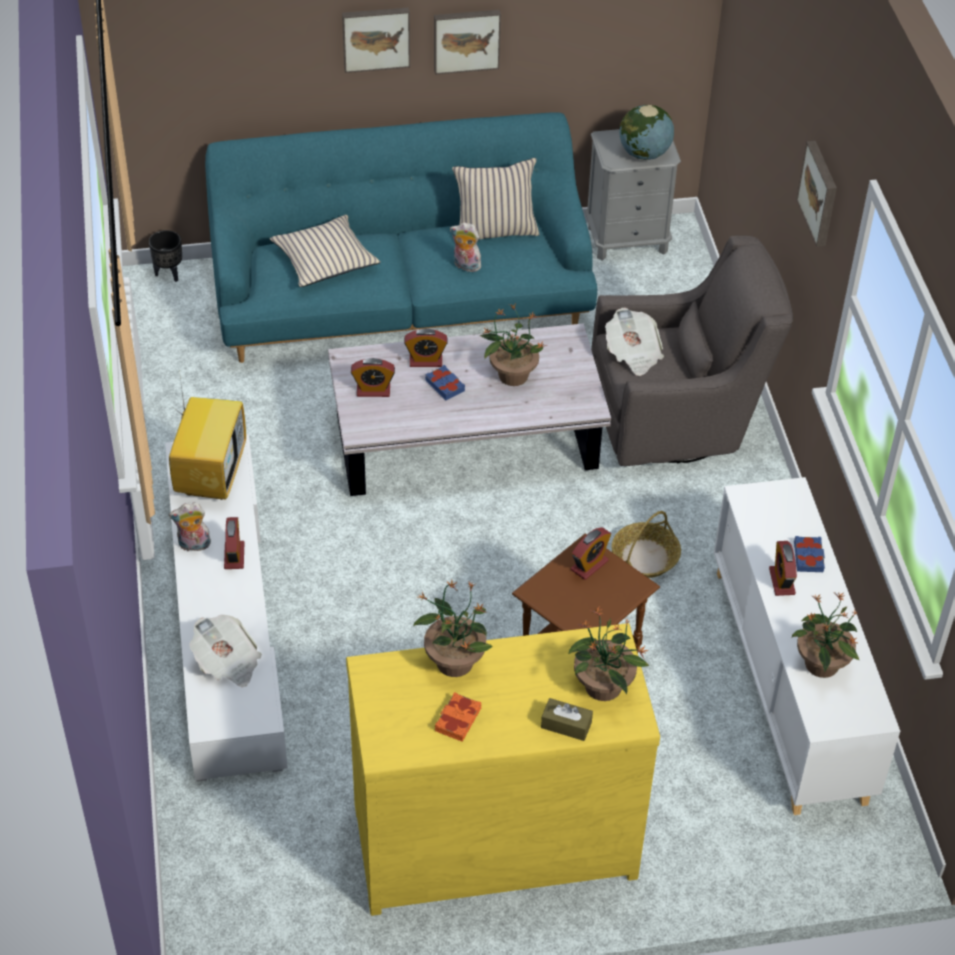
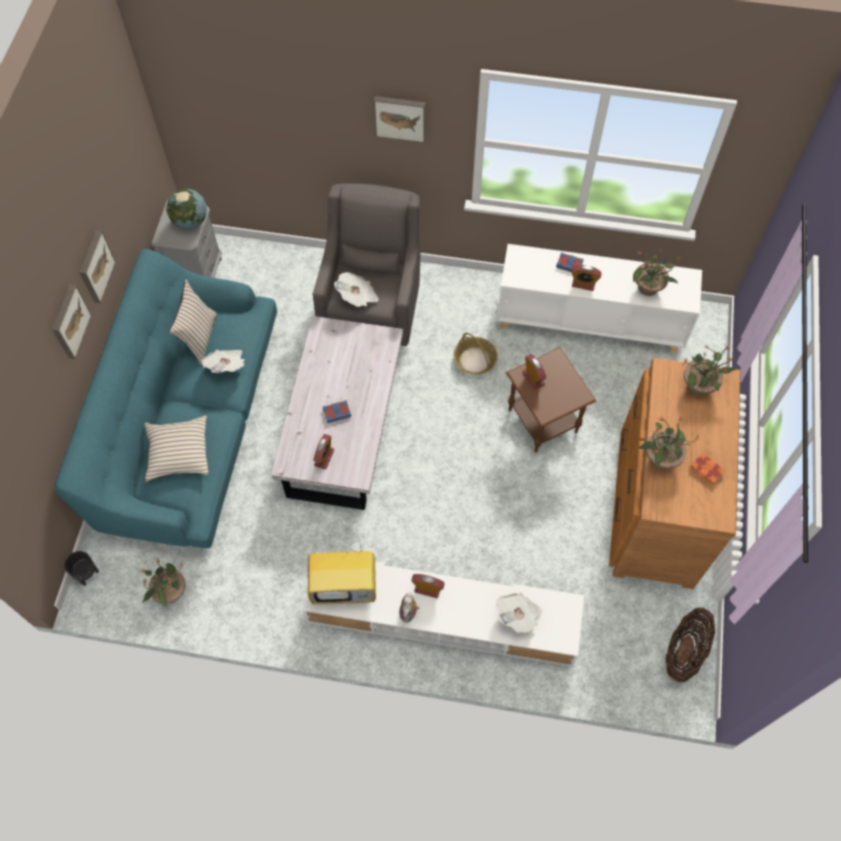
camera: 70 degrees left, 15 degrees up
(210, 473) = (345, 586): television -> television turned 150 degrees clockwise
(263, 921) = (684, 651): none -> basket
(425, 361) = (309, 417): alarm clock -> none
(465, 266) = (227, 366): plush toy -> newspaper
(492, 836) = (654, 507): yellow dresser -> brown dresser
(512, 375) = (343, 371): potted plant -> potted plant (170, 592)
(566, 725) = (722, 414): brown tissue box -> none

